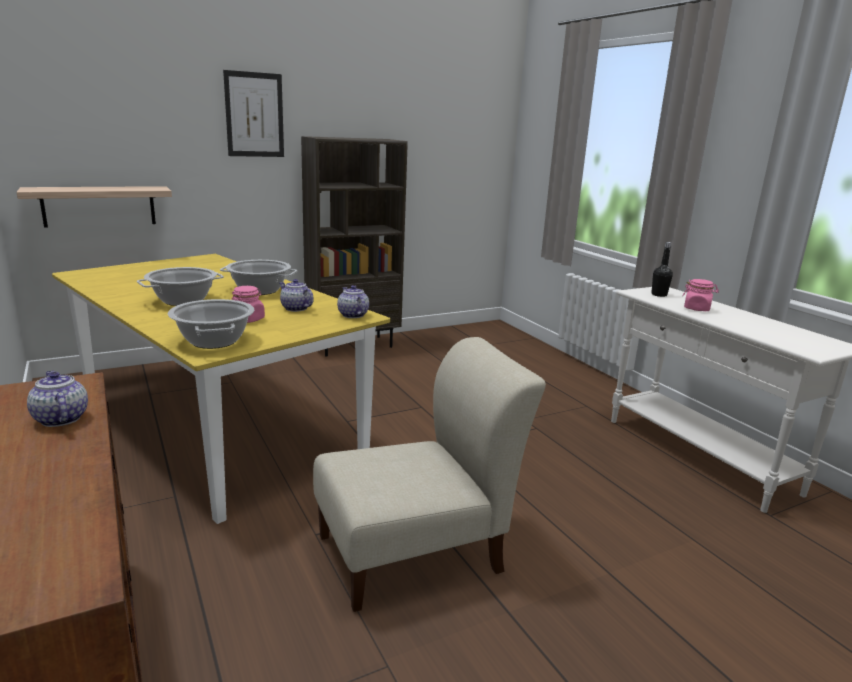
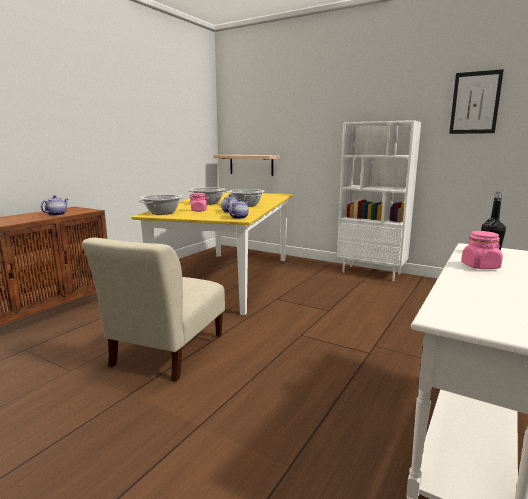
camera: 60 degrees right, 5 degrees down
(254, 115) = (327, 112): picture -> picture (475, 103)
(353, 345) = (371, 273): brown bookcase -> white bookcase
(417, 552) = (166, 353): beige chair -> beige chair turned 75 degrees clockwise

